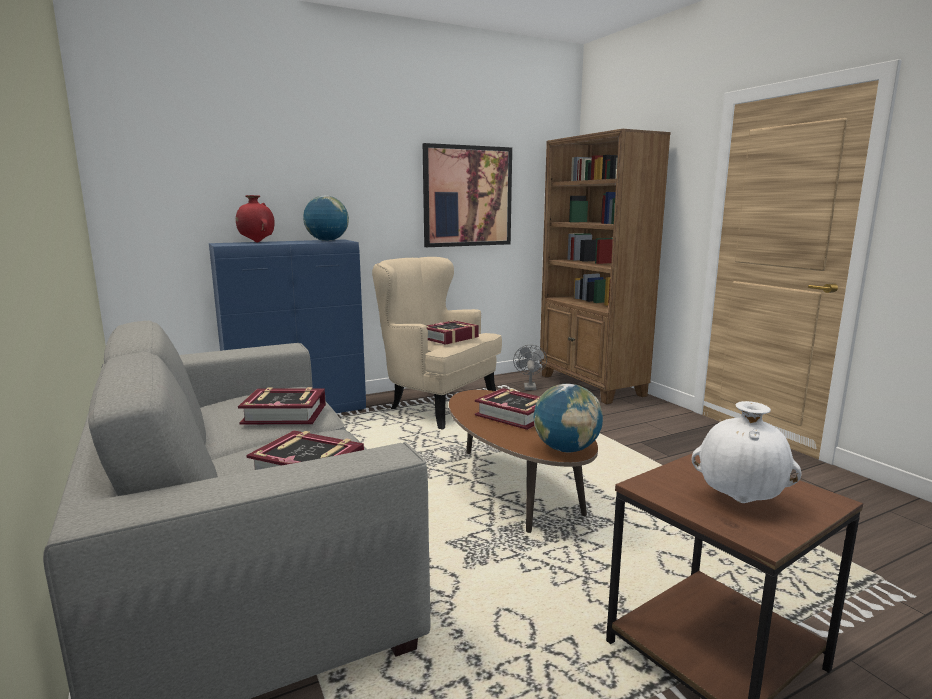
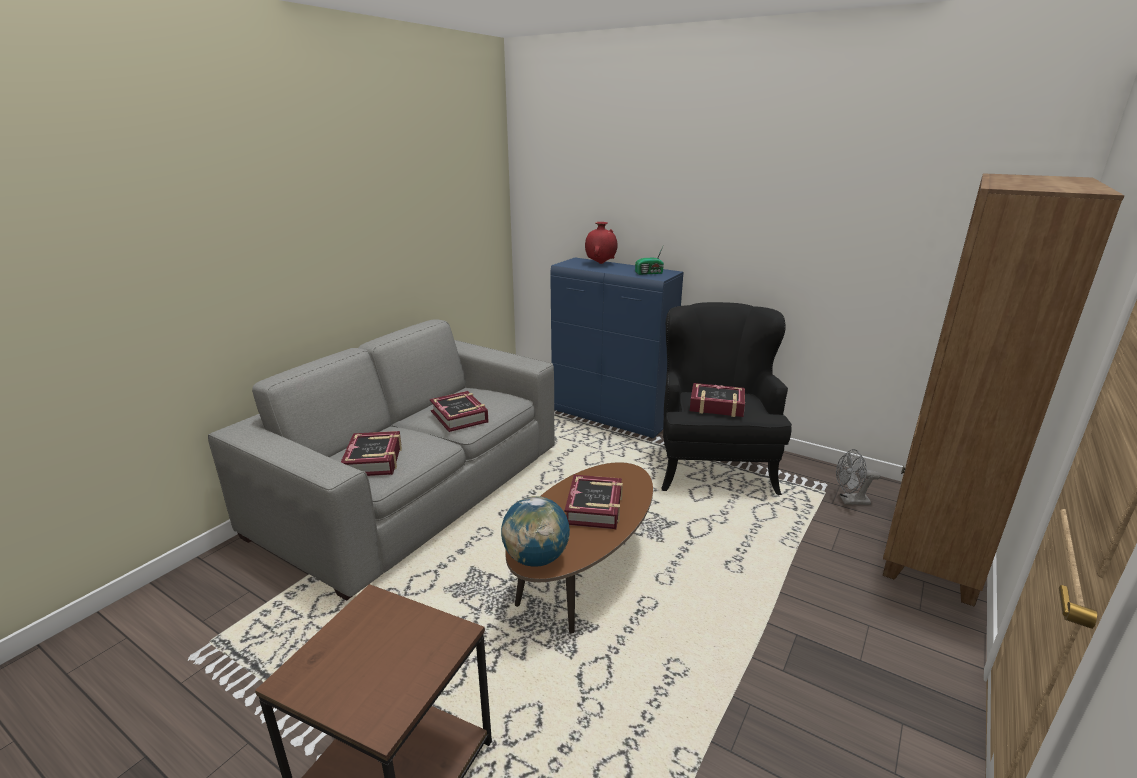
camera: 60 degrees right, 10 degrees up
(327, 241) = (650, 273): globe -> radio
(436, 405) = (713, 466): beige armchair -> black armchair
(467, 196) = (847, 241): picture -> none
(529, 386) = (850, 501): grey fan -> grey fan turned 150 degrees counterclockwise
(740, 501) = (359, 661): white vase -> none

